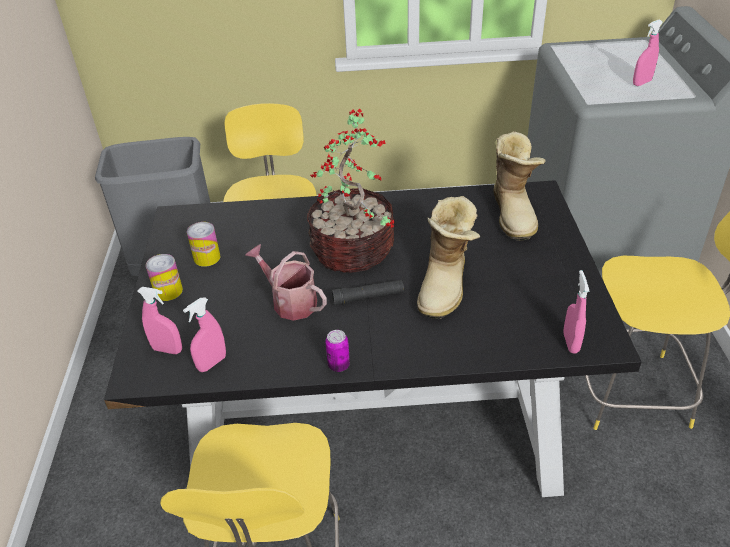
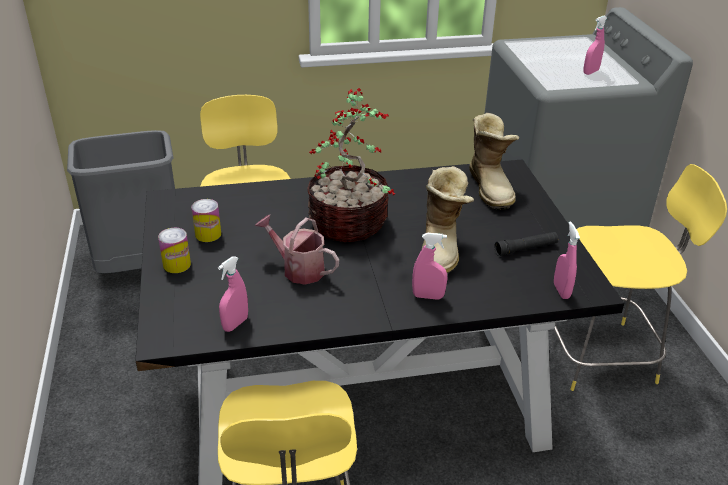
camera: 10 degrees left, 5 degrees down
(167, 349) = (188, 315): pink spray bottle -> pink spray bottle (428, 296)
(339, 365) = (357, 319): can -> none
(368, 297) = (372, 262): black flashlight -> black flashlight (526, 249)

